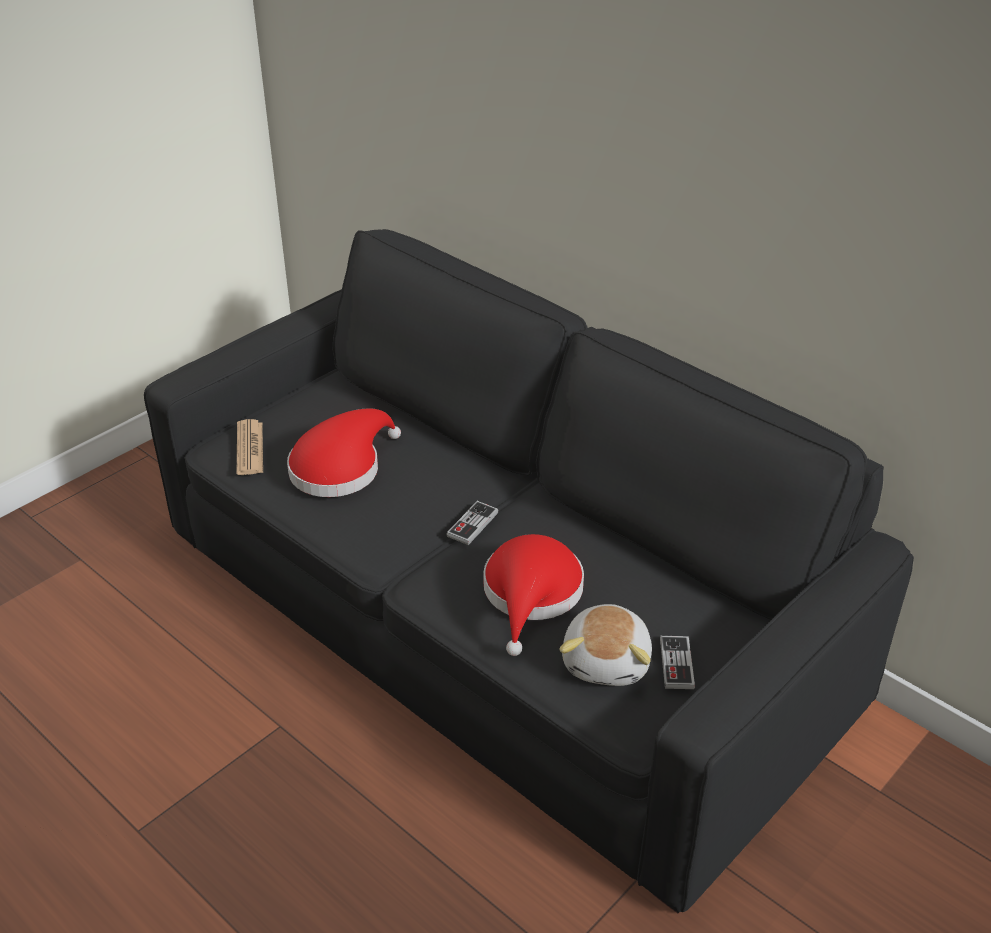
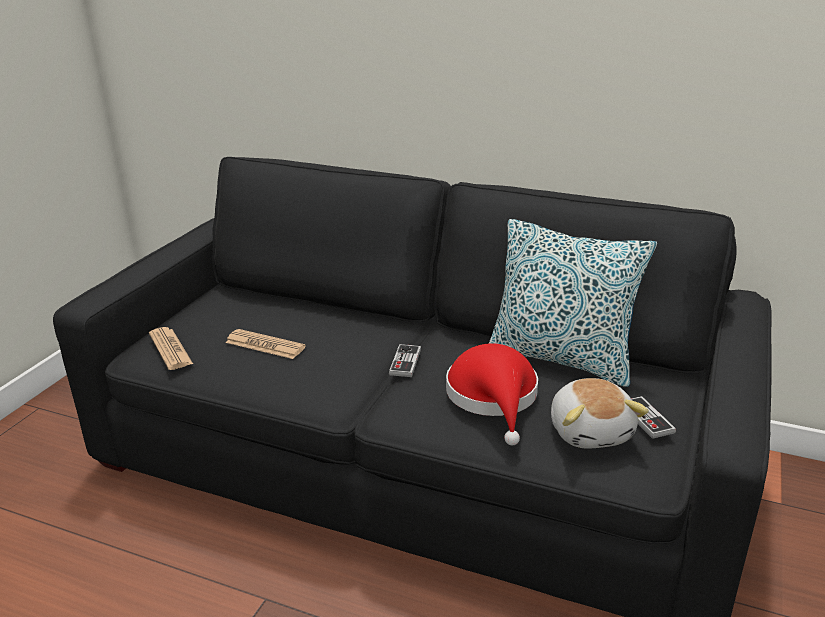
camera: 20 degrees left, 10 degrees down
(340, 467) = (265, 345): red hat -> newspaper
(638, 565) = (561, 359): none -> pillow

